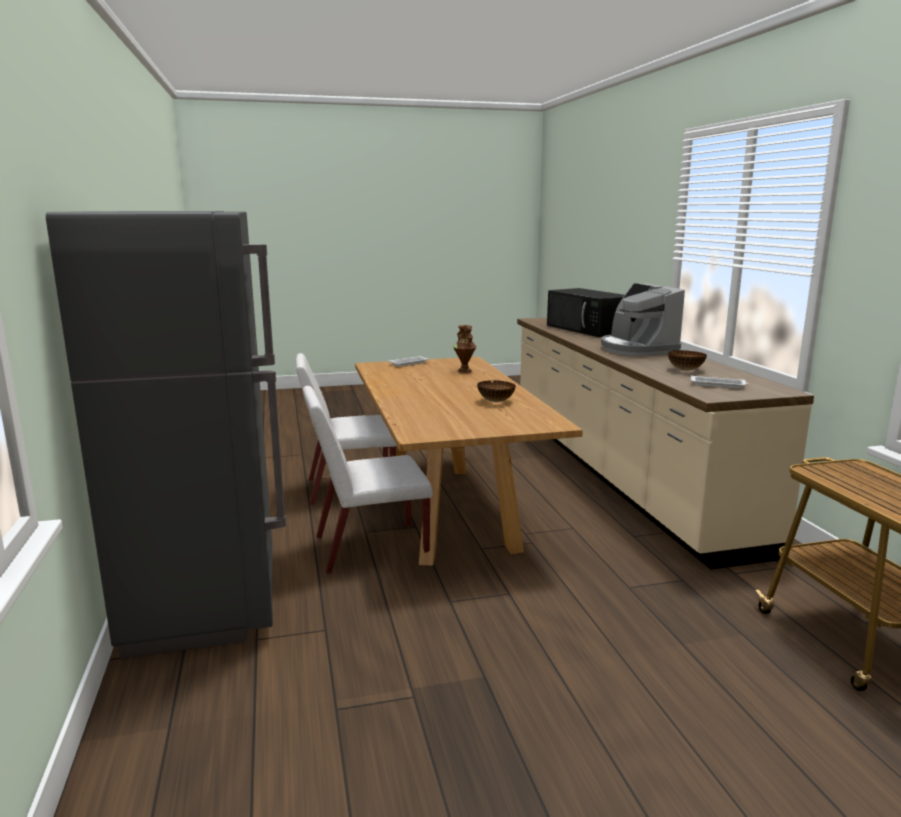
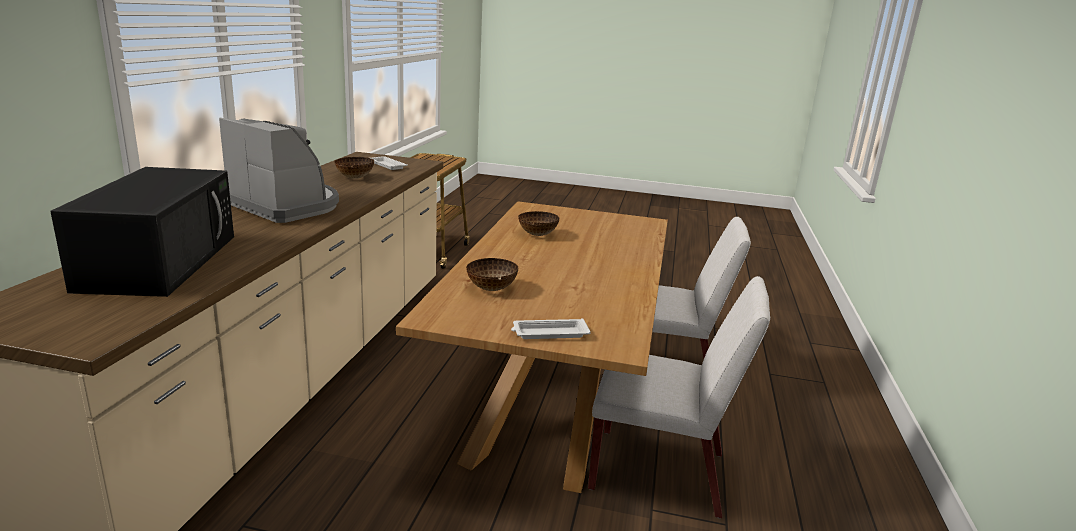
camera: 155 degrees left, 5 degrees up
(205, 602) = (810, 368): grey fridge -> none
(465, 371) = (490, 288): brown vase -> bowl
(637, 349) = (287, 206): coffee machine -> coffee machine turned 60 degrees counterclockwise

